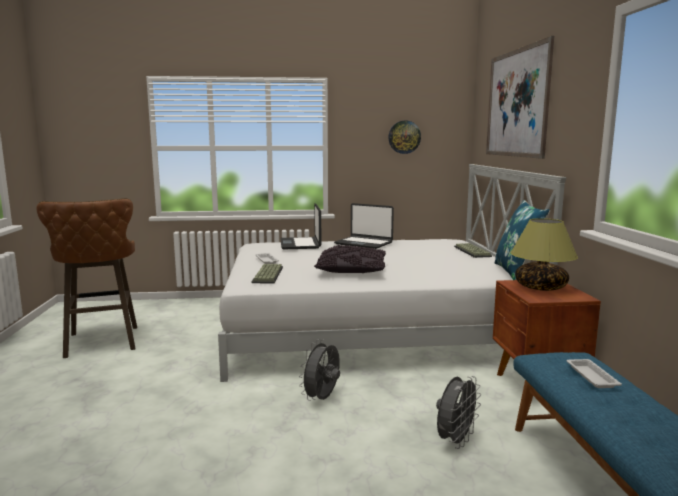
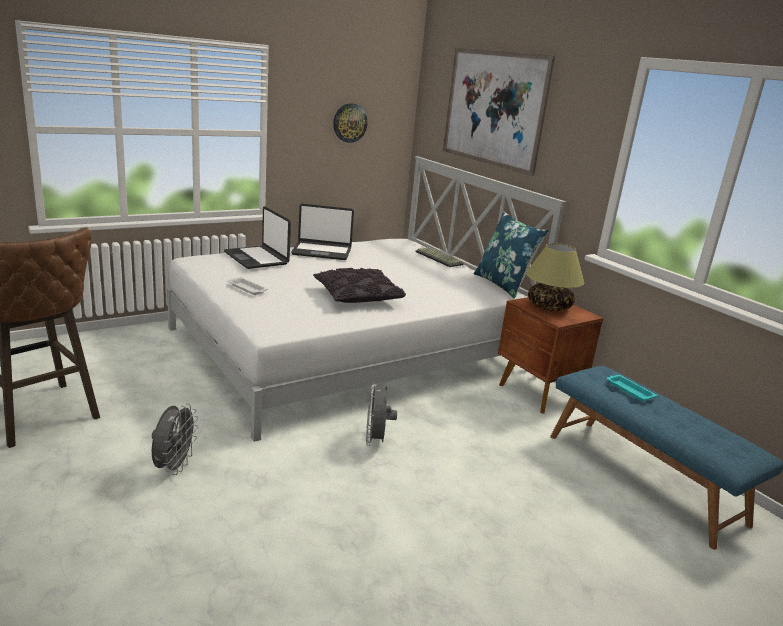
camera: 30 degrees left, 10 degrees up
(269, 275) = (280, 312): keyboard -> none
(455, 441) = (517, 458): grey fan -> grey fan (174, 466)
(591, 376) = (629, 390): white tray -> turquoise tray

